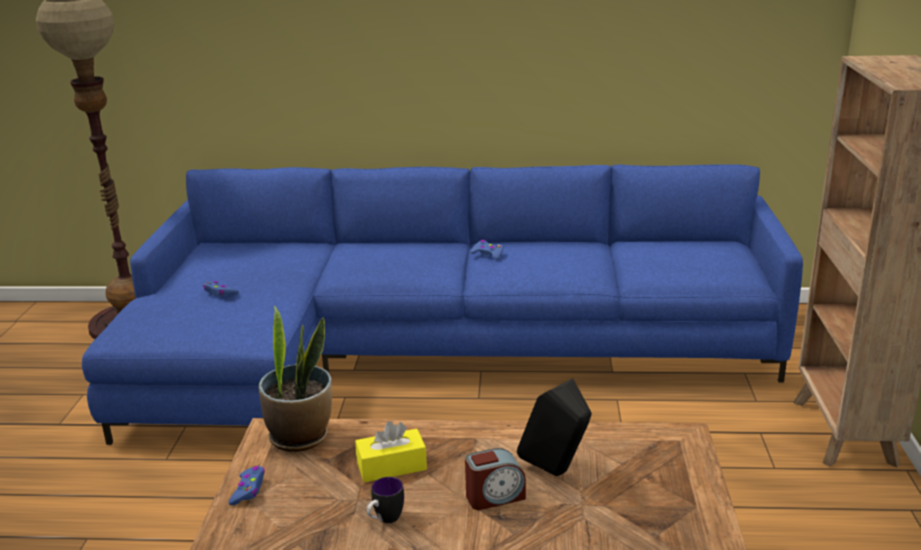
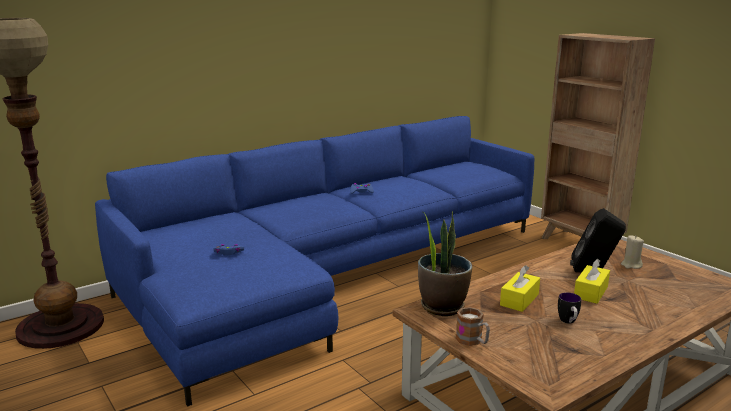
camera: 40 degrees left, 5 degrees down
(248, 490) = (473, 341): blue game controller -> mug
(495, 497) = (591, 292): alarm clock -> yellow tissue box
(635, 485) = (631, 265): none -> beige candle

